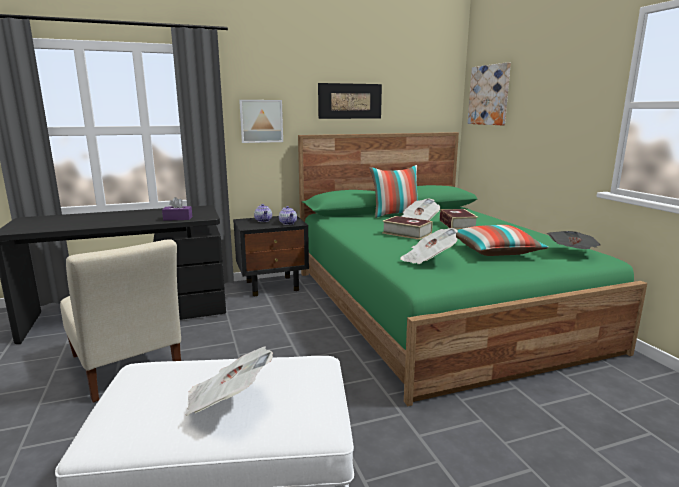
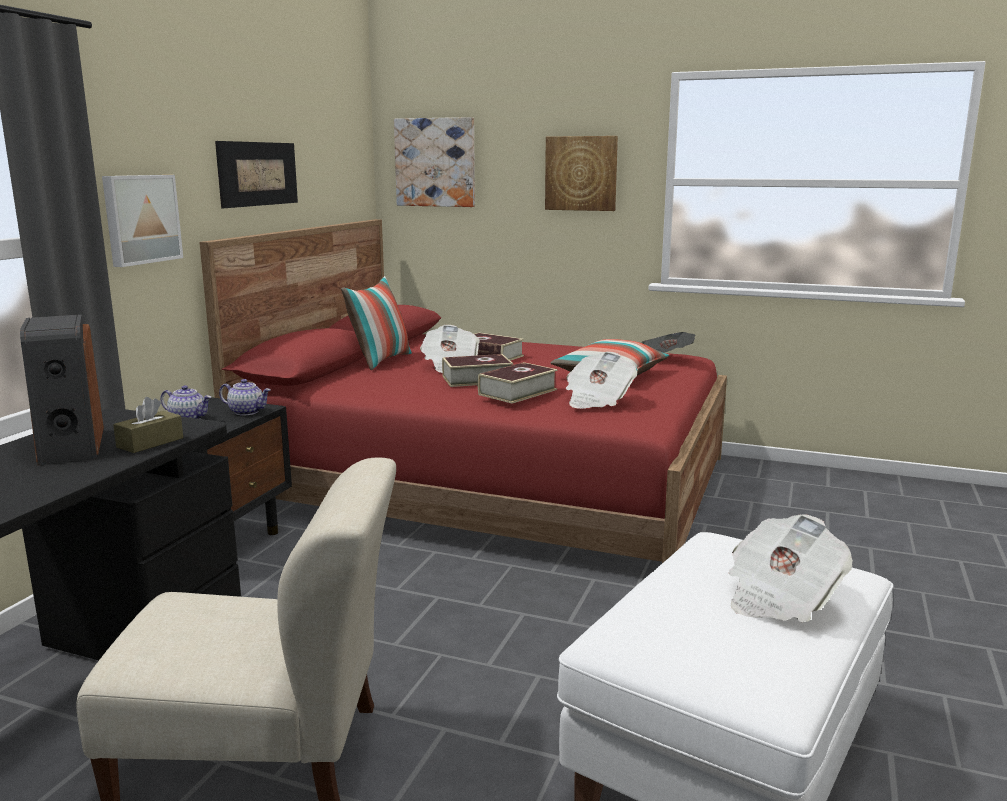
camera: 50 degrees left, 0 degrees up
(161, 213) = (70, 445): none -> speaker
(178, 218) = (150, 442): purple tissue box -> brown tissue box
(398, 243) = (517, 392): none -> book
(434, 306) = (491, 481): green bed -> red bed
(567, 100) = (581, 173): none -> picture

